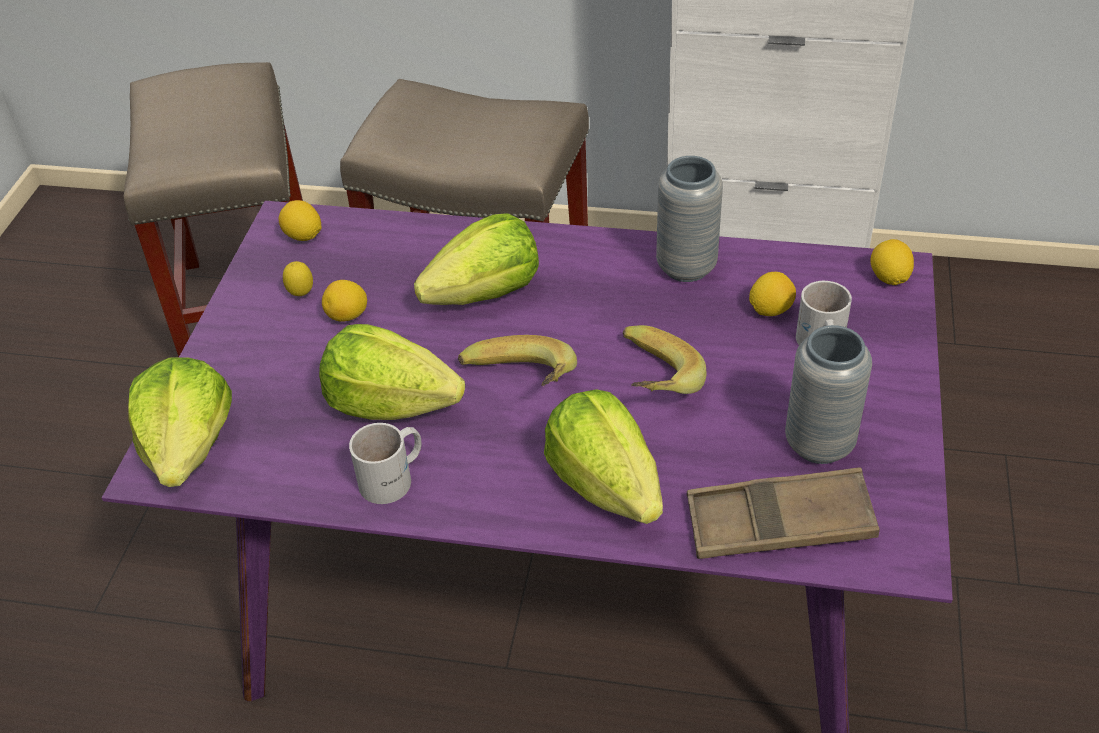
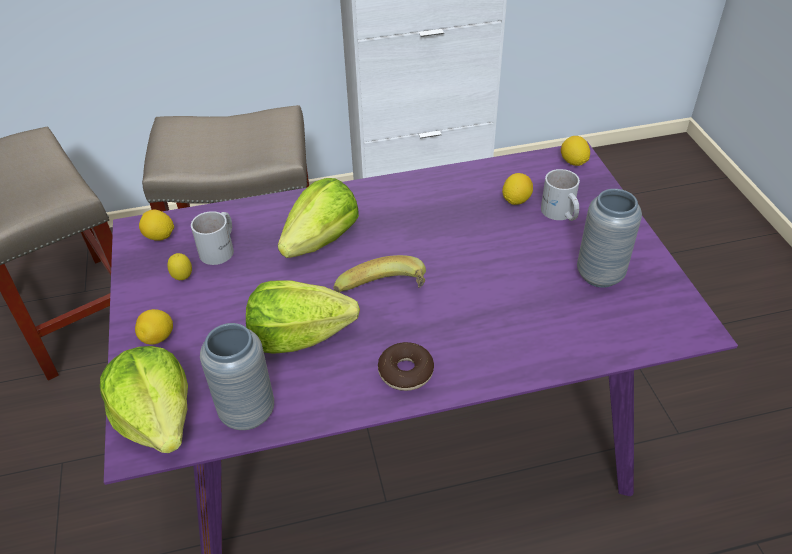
camera: 25 degrees left, 0 degrees up
(348, 316) = (228, 284): lemon -> lemon (158, 338)
(394, 478) = (334, 388): white mug -> white mug (221, 248)
(488, 487) = (406, 372): none -> donut
(605, 484) = (484, 343): lettuce -> none
(649, 384) = (470, 269): banana -> none
(686, 267) = (446, 188): grey vase -> grey vase (247, 412)
(779, 523) = (609, 332): brown tray -> none

